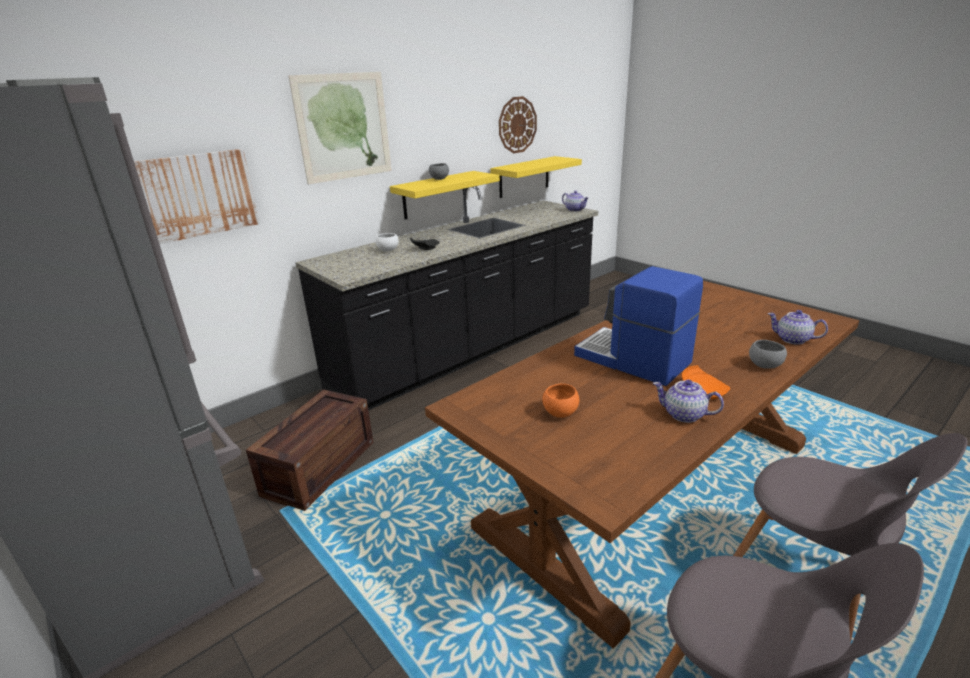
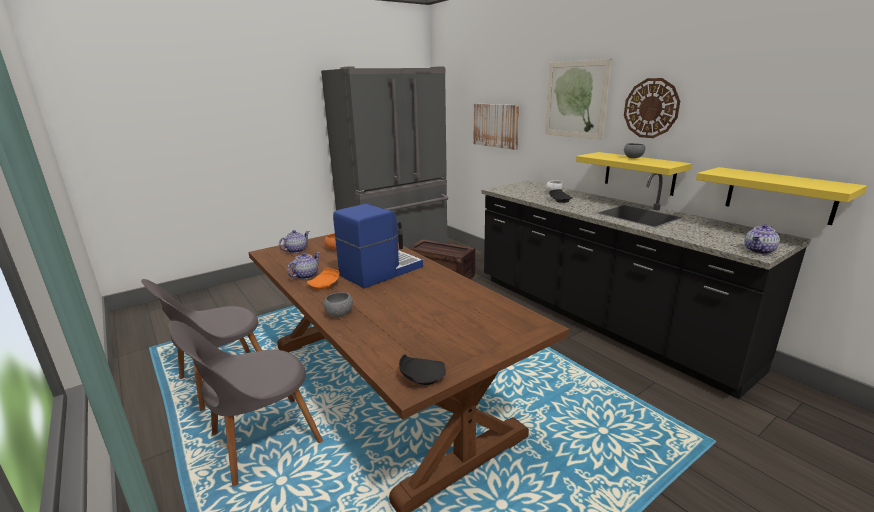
camera: 95 degrees right, 5 degrees down
(517, 125) = (783, 125): wall clock -> wall clock (651, 108)
(792, 339) = (375, 341): teapot -> teapot (296, 250)
(816, 317) = (422, 377): none -> black plate

